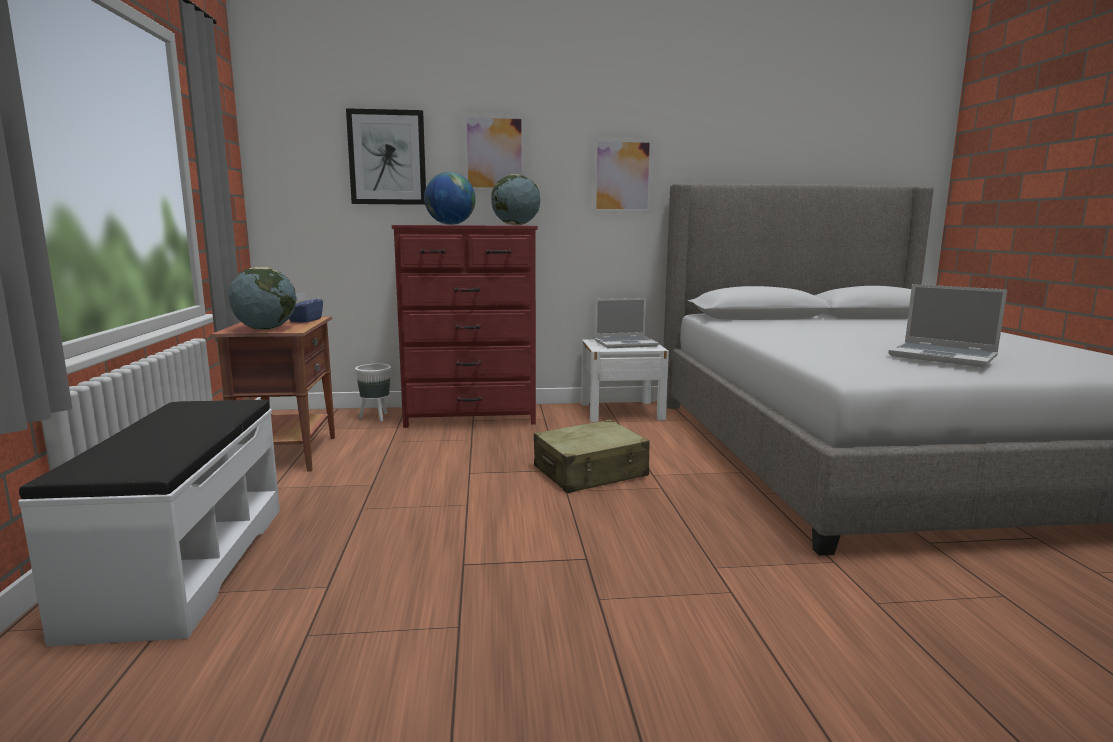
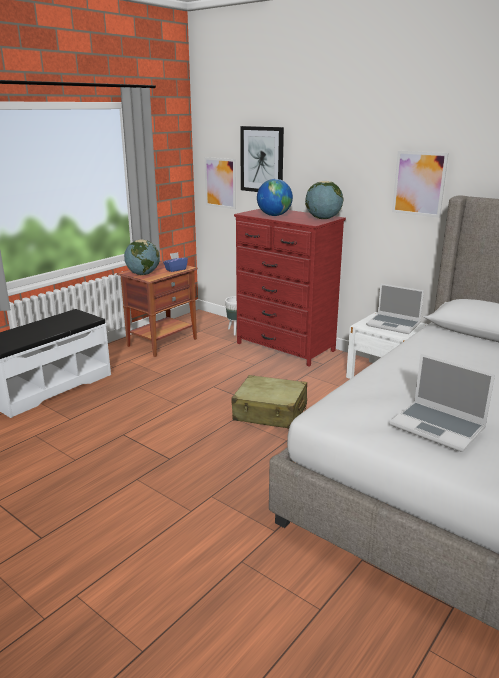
camera: 45 degrees right, 10 degrees up
(494, 153) = (326, 159): picture -> picture (220, 183)
(944, 357) = (438, 427): laptop -> laptop turned 45 degrees counterclockwise

